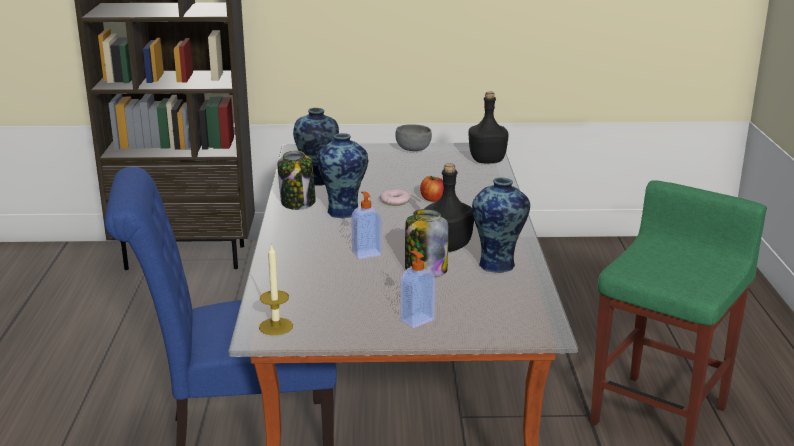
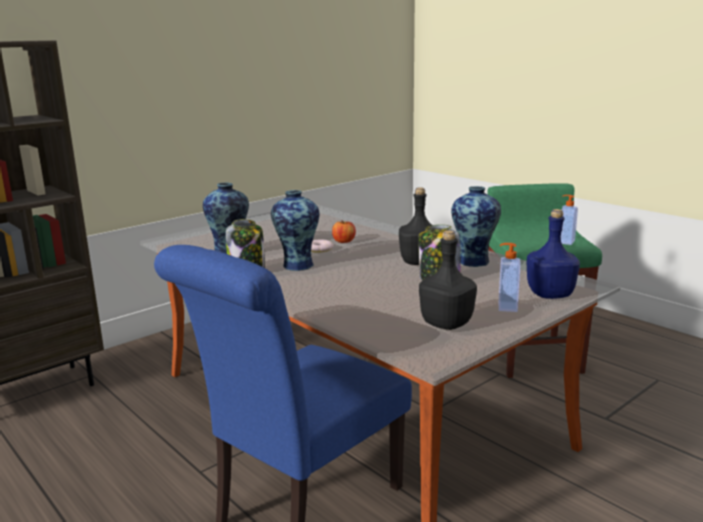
camera: 40 degrees left, 5 degrees down
(276, 326) = (429, 348): candle -> none
(366, 253) = (377, 283): soap dispenser -> soap dispenser (565, 242)
(413, 150) = (259, 219): grey bowl -> none
(483, 326) = (550, 295): none -> blue bottle
(488, 160) = (326, 213): black bottle -> black bottle (447, 323)

